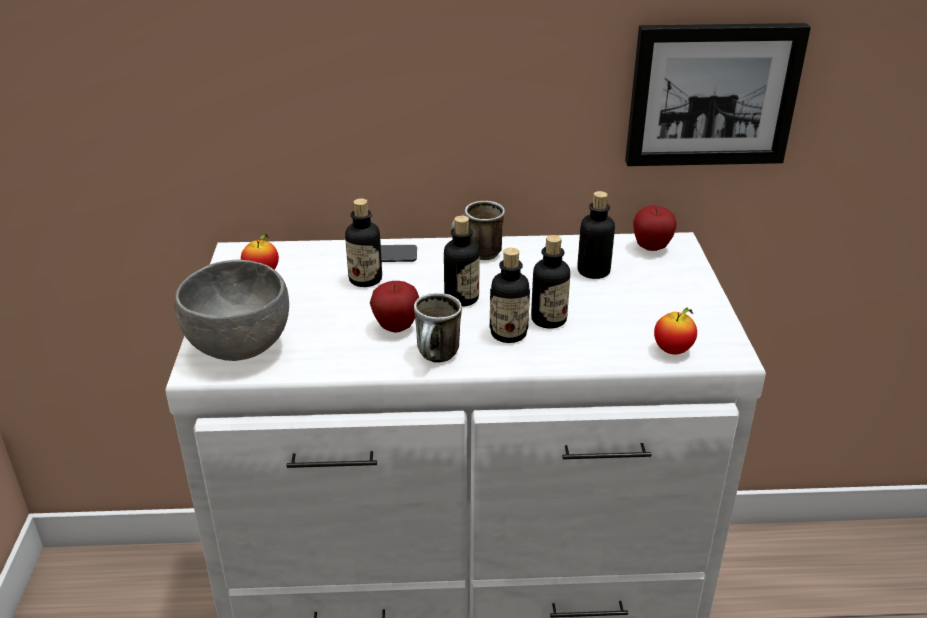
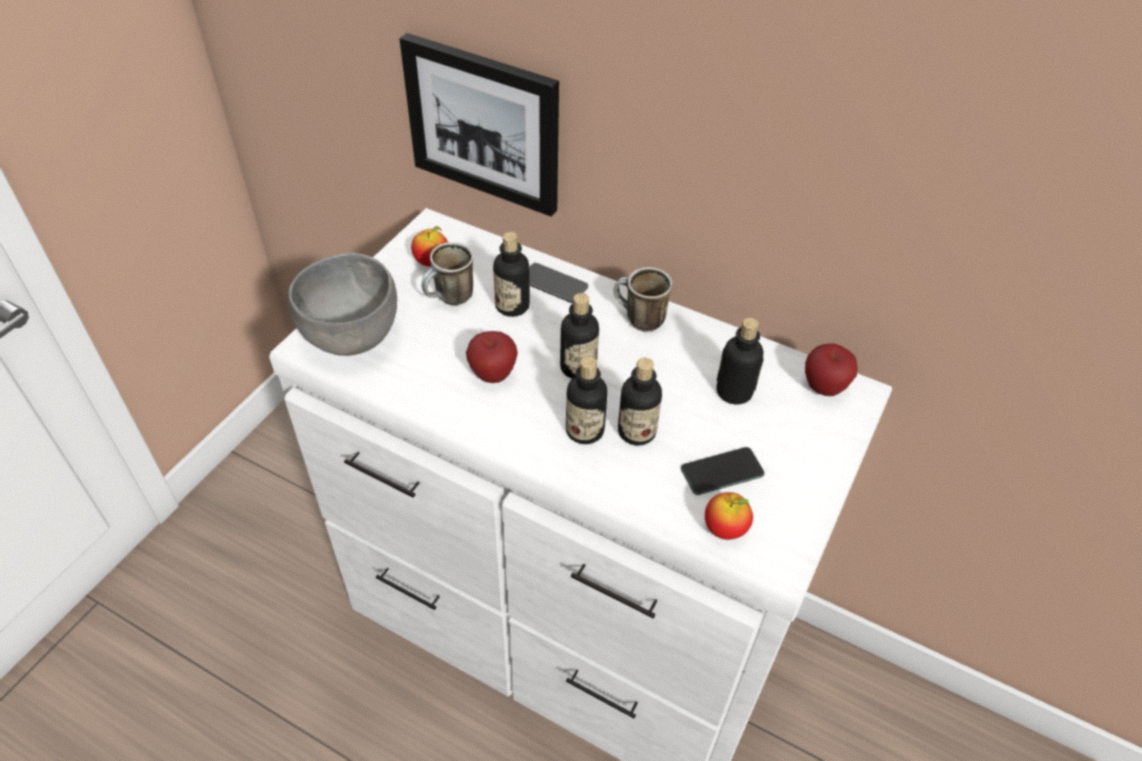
camera: 30 degrees right, 15 degrees up
(437, 358) = (499, 428): mug -> mug (450, 300)
(635, 319) = (722, 472): none -> phone
(712, 94) = (955, 251): picture -> picture (484, 124)

